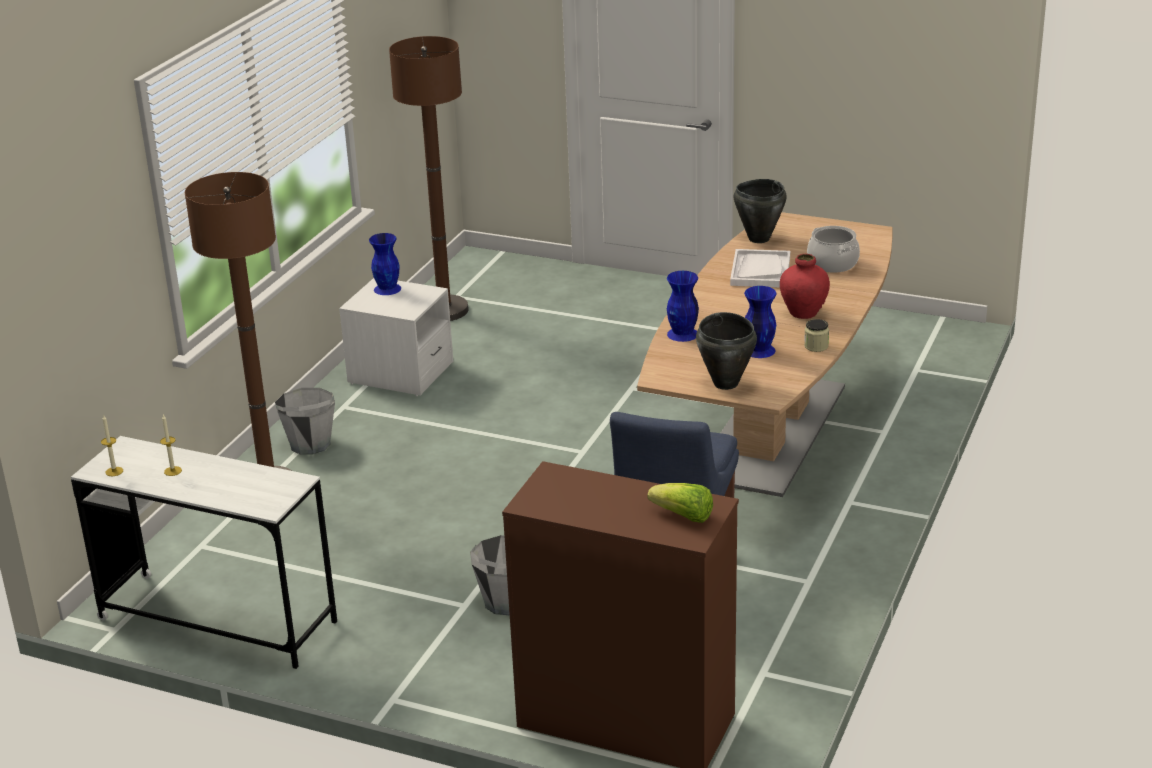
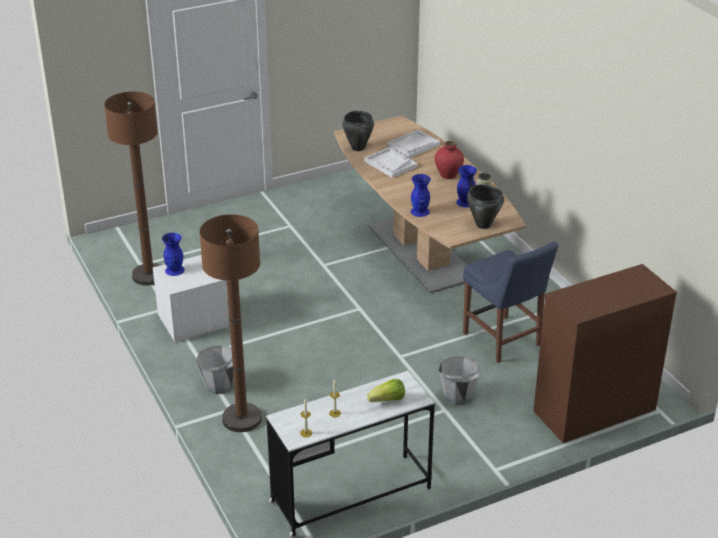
camera: 50 degrees left, 5 degrees up
(683, 516) = (641, 282): lettuce -> lettuce (388, 400)
(832, 264) = (413, 145): cooking pot -> white tray

